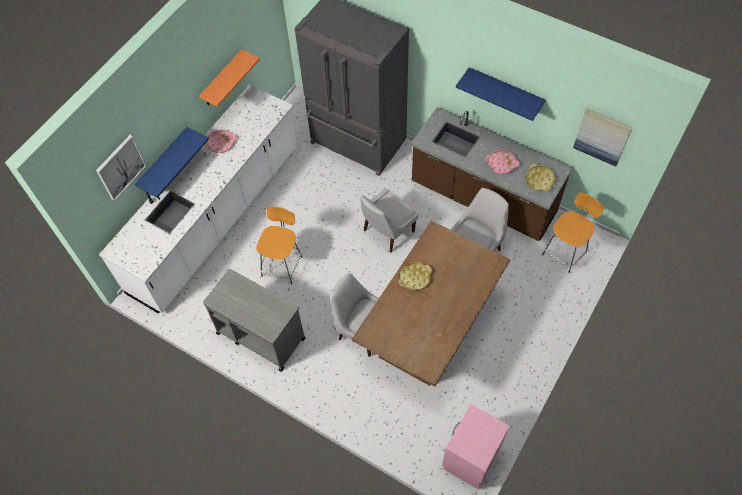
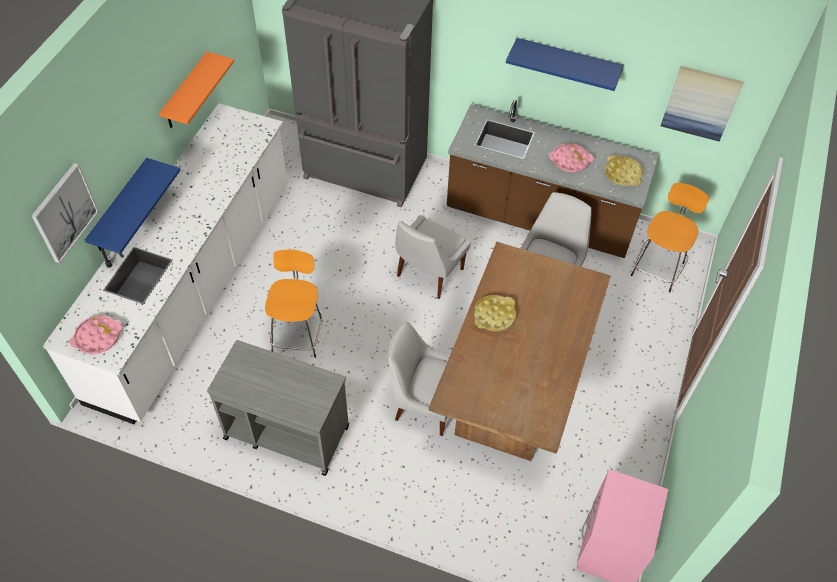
camera: 15 degrees left, 5 degrees down
(221, 143) = (194, 178): pink tray -> pink tray (98, 337)

